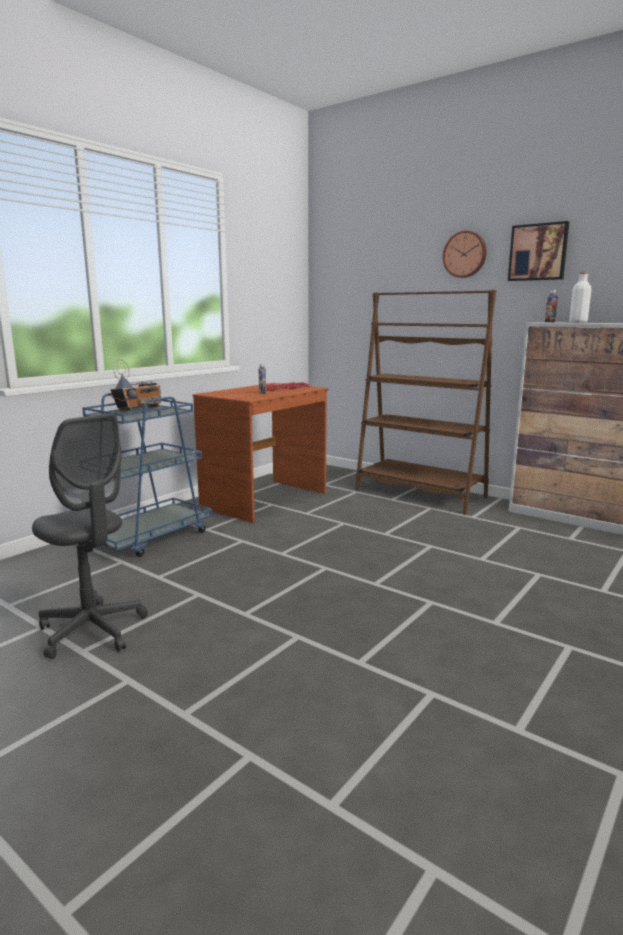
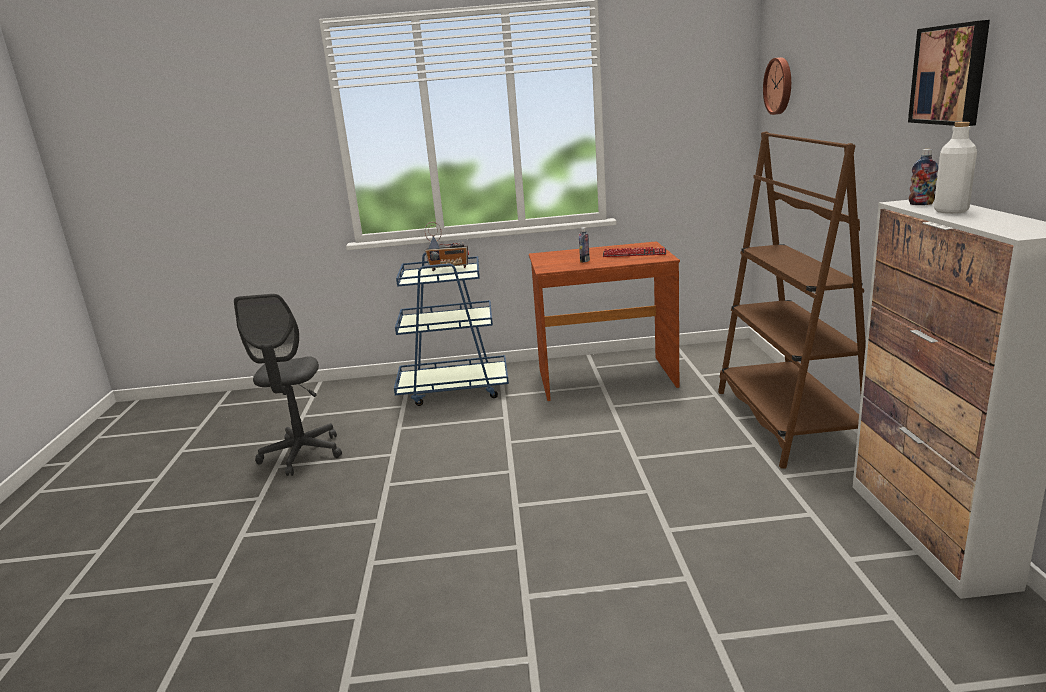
camera: 50 degrees right, 5 degrees up
(465, 254) = (877, 73): wall clock -> wall clock (780, 86)

